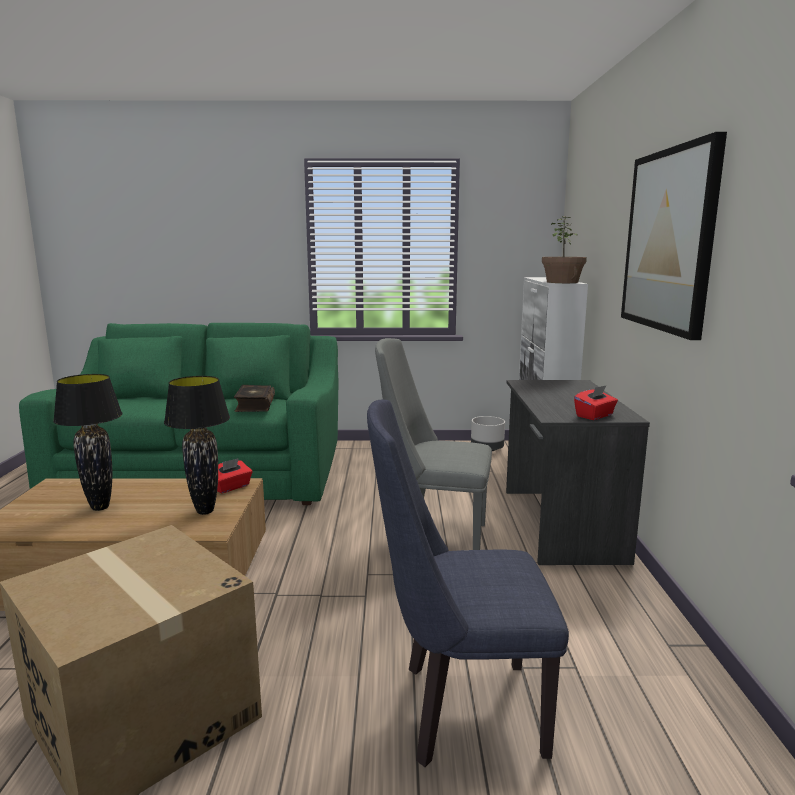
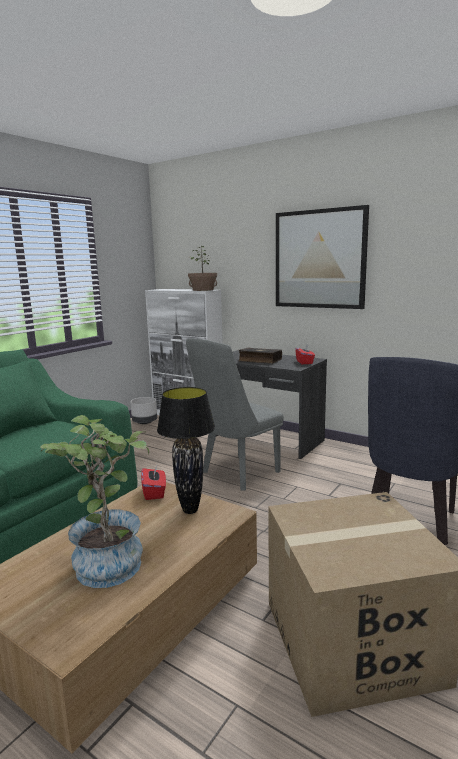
camera: 55 degrees left, 0 degrees up
(101, 507) = (107, 560): black table lamp -> potted plant
(254, 405) = (55, 431): book -> book (259, 361)

